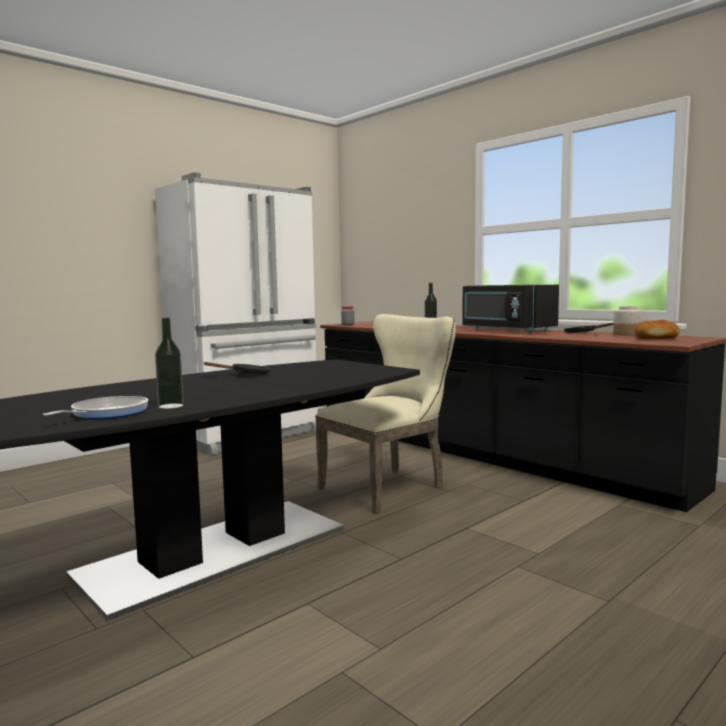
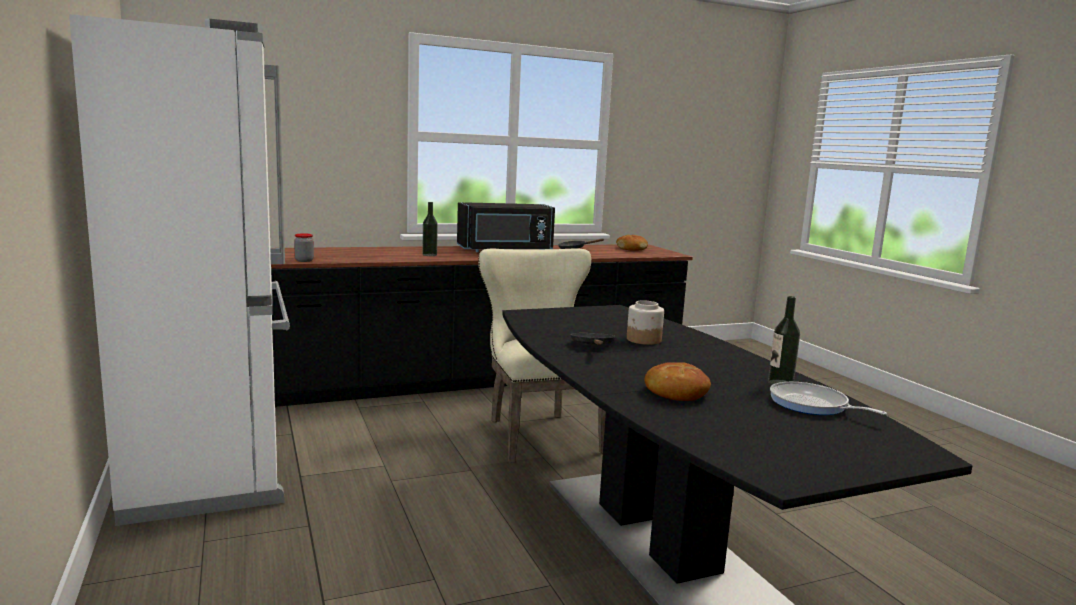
camera: 70 degrees left, 5 degrees up
(128, 391) = (675, 392): none -> bread
(626, 334) = (597, 246): jar -> jar (643, 340)

